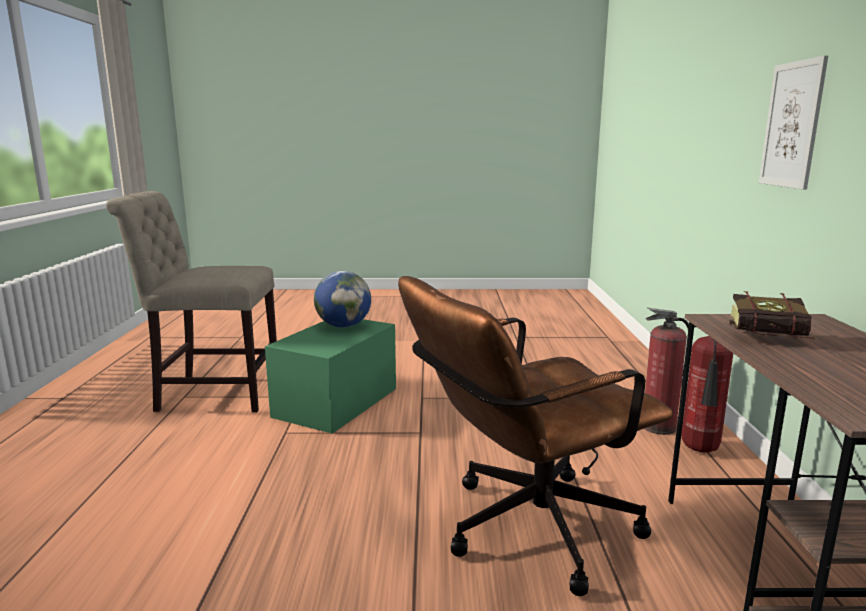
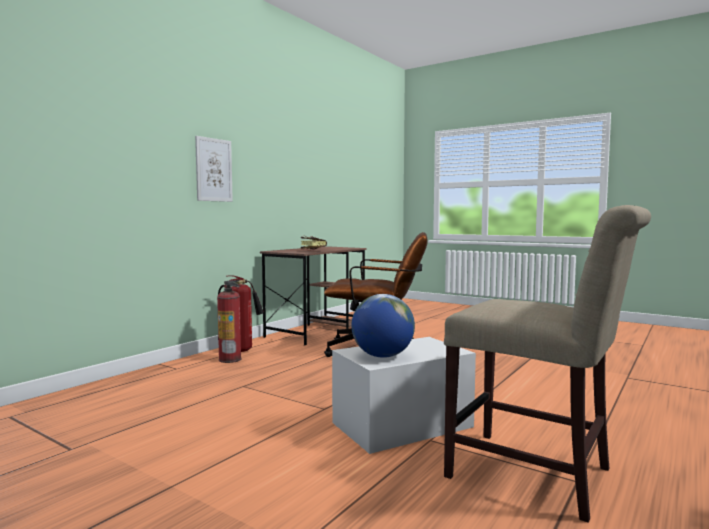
camera: 145 degrees left, 10 degrees down
(336, 402) = (402, 425): green storage box -> white storage box

